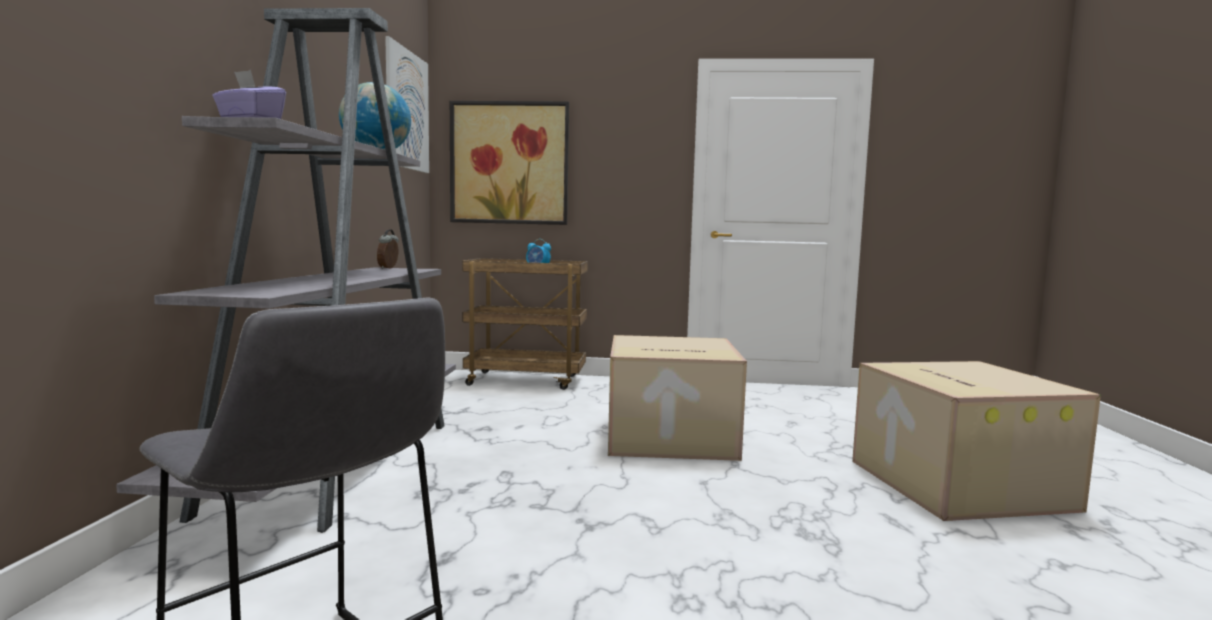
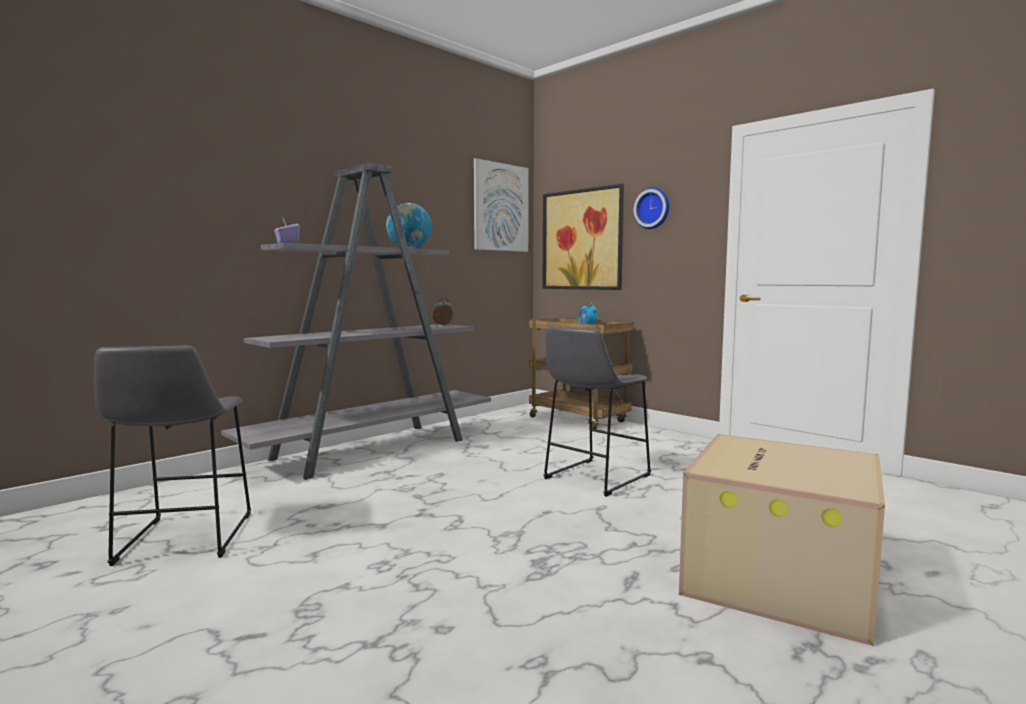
camera: 40 degrees right, 0 degrees up
(607, 134) = (653, 208): none -> wall clock
(668, 437) = (593, 478): cardboard box -> grey stool

